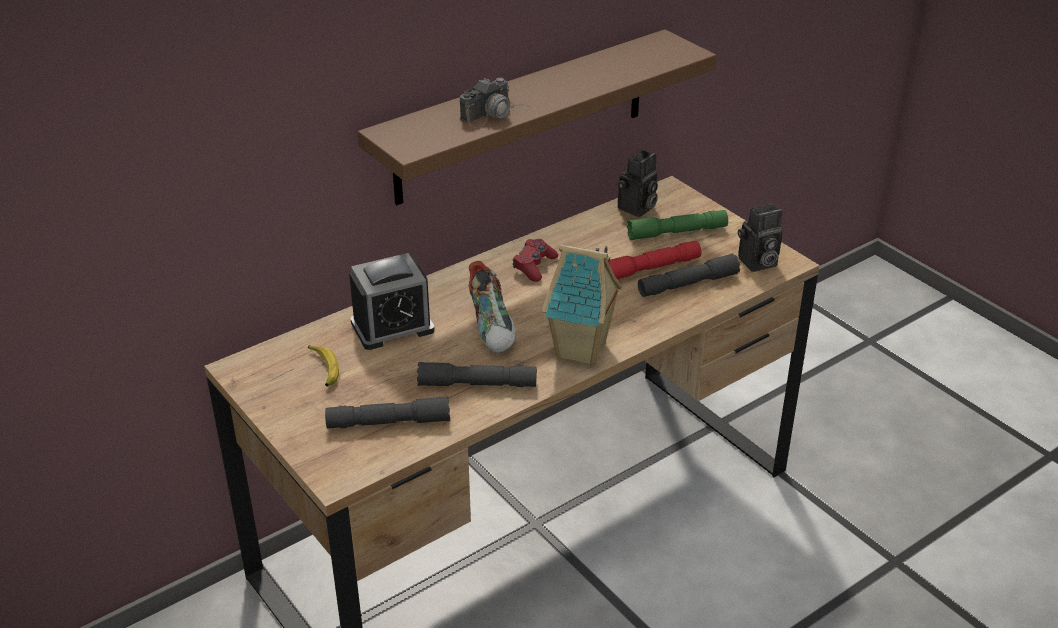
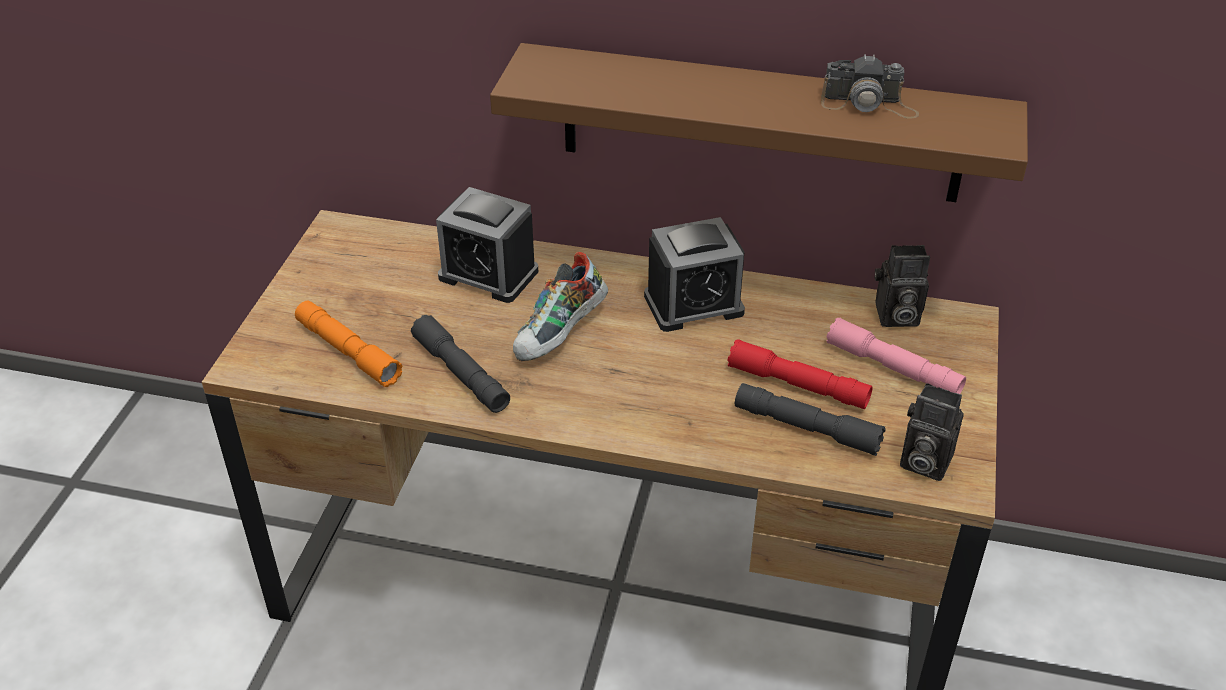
camera: 50 degrees right, 5 degrees up
(324, 369) = (383, 272): banana -> none
(388, 422) = (348, 352): grey flashlight -> orange flashlight
(495, 113) = (661, 92): camera -> camera (869, 104)
(534, 266) = (693, 304): red game controller -> alarm clock
(582, 351) = (593, 413): toy house -> none
(677, 232) = (893, 368): green flashlight -> pink flashlight

